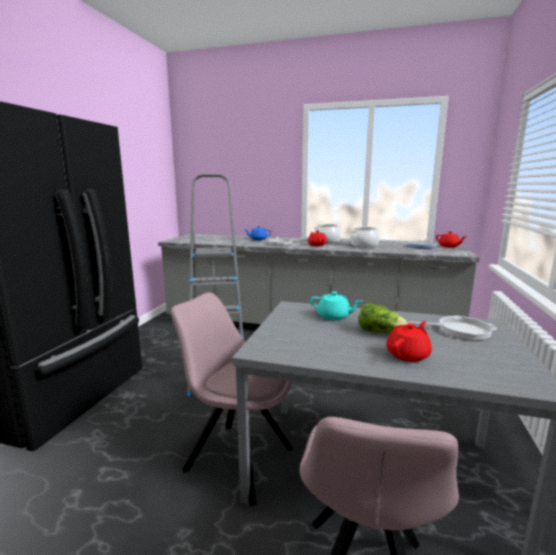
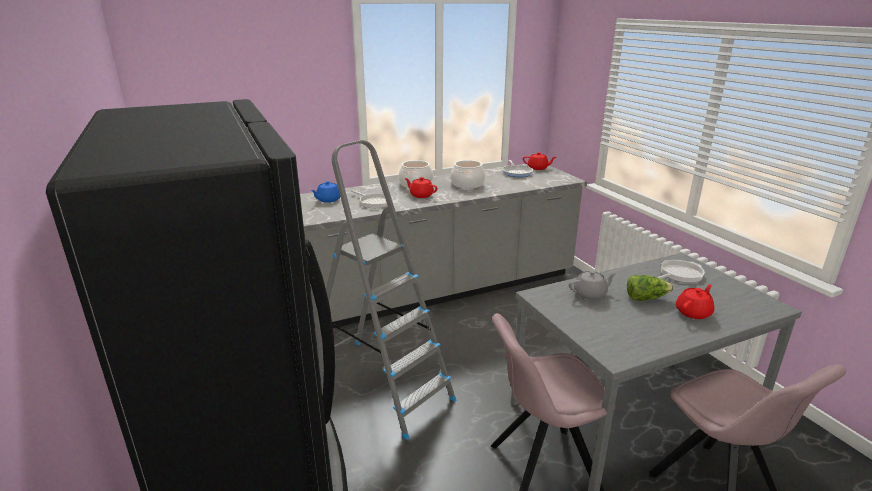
camera: 40 degrees left, 10 degrees up
(334, 316) = (590, 294): turquoise teapot -> grey teapot
(408, 355) = (693, 312): red teapot -> red teapot turned 45 degrees clockwise

